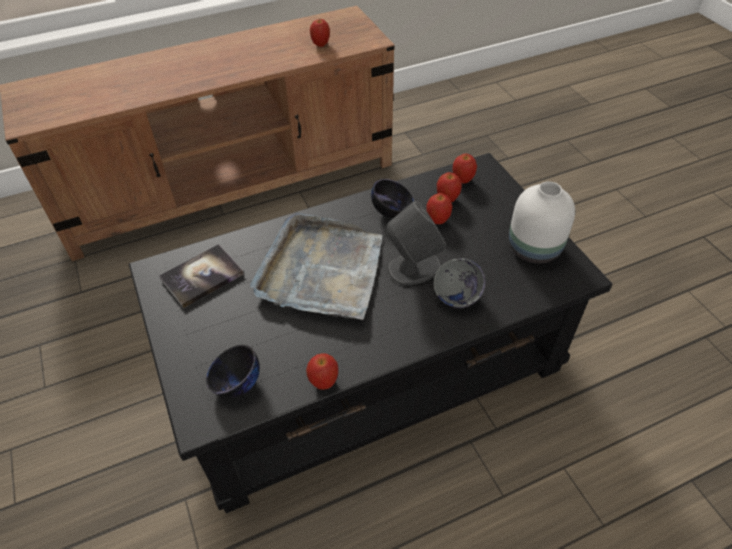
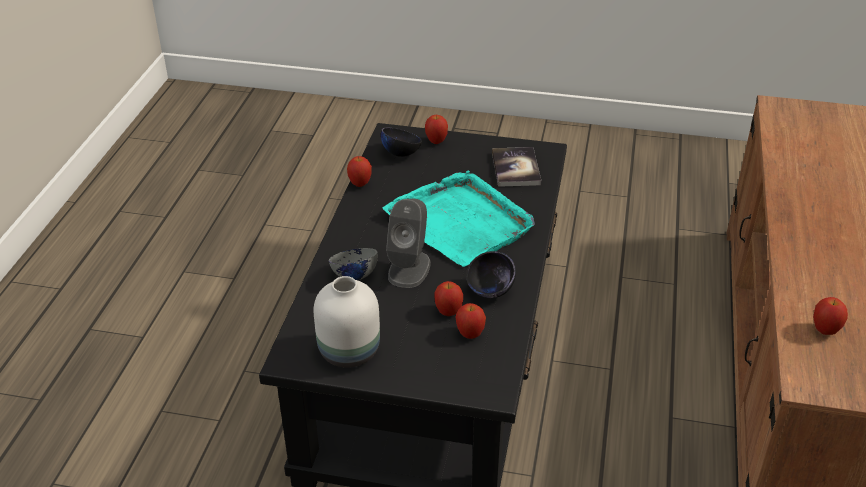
camera: 125 degrees right, 10 degrees down
(321, 270) = (460, 222): grey tray -> turquoise tray
(462, 180) = (487, 362): apple -> apple (436, 141)

